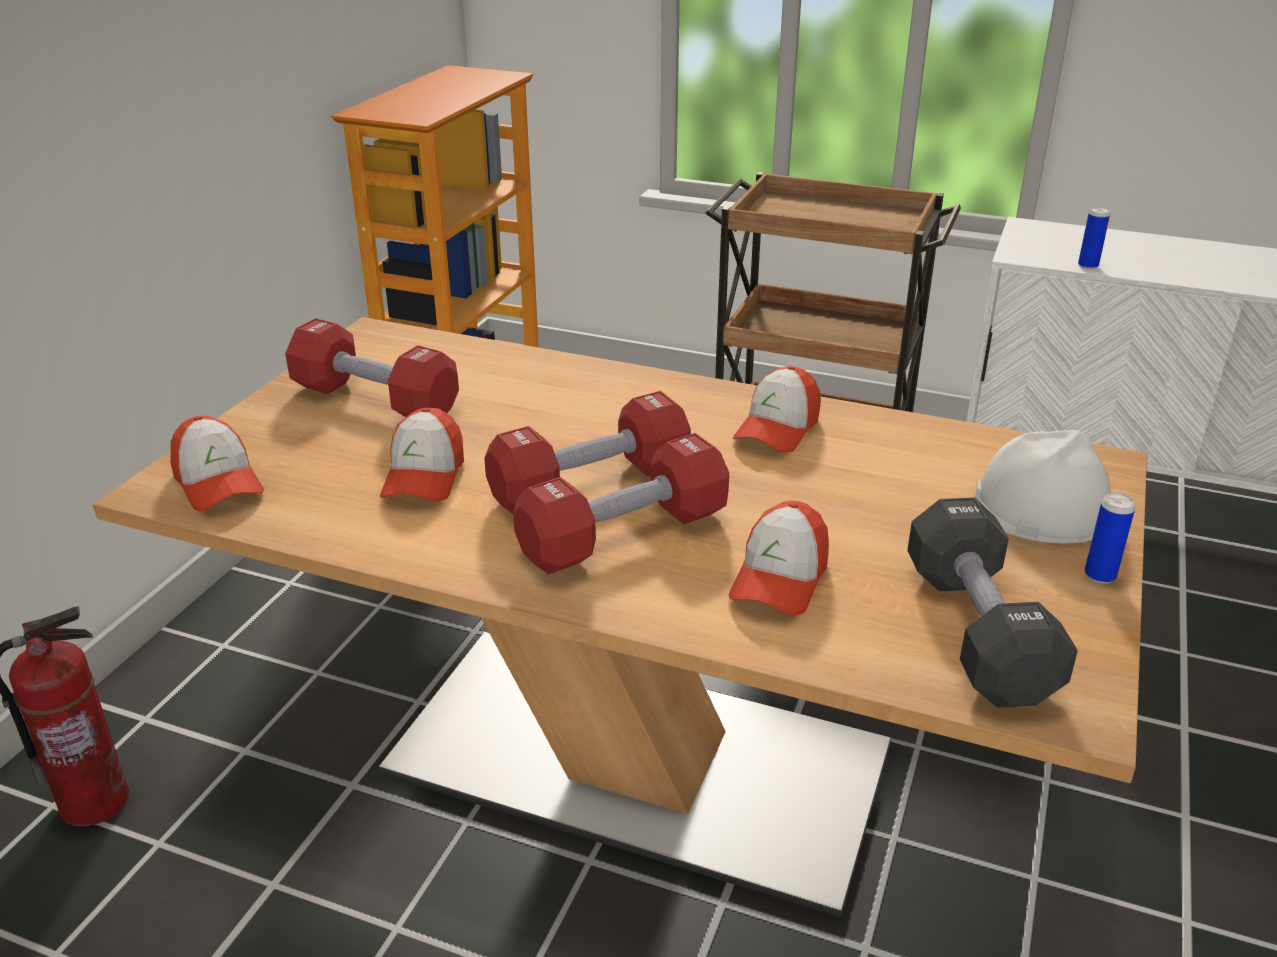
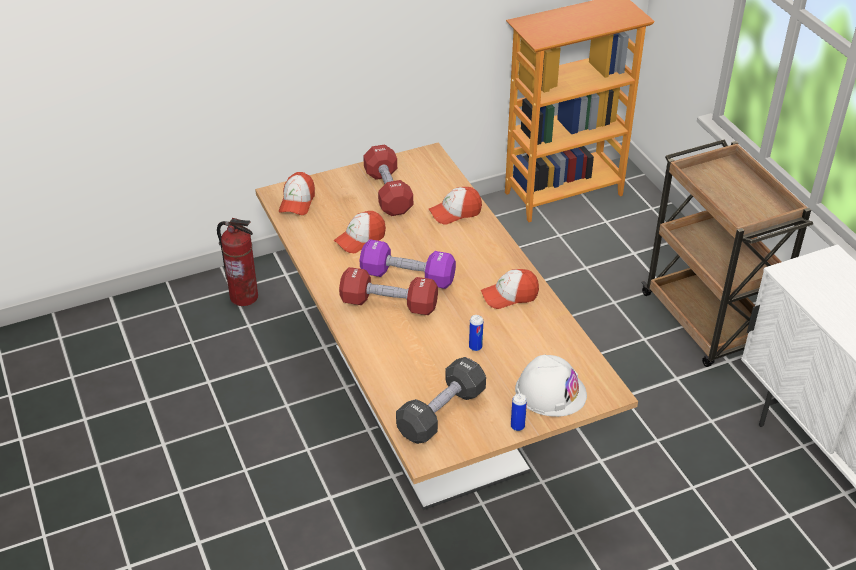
camera: 45 degrees right, 10 degrees up
(590, 484) = (407, 277): red dumbbell -> purple dumbbell
(779, 579) = (411, 353): cap -> cap (455, 212)
(1088, 266) = (809, 299): can -> can (475, 347)

